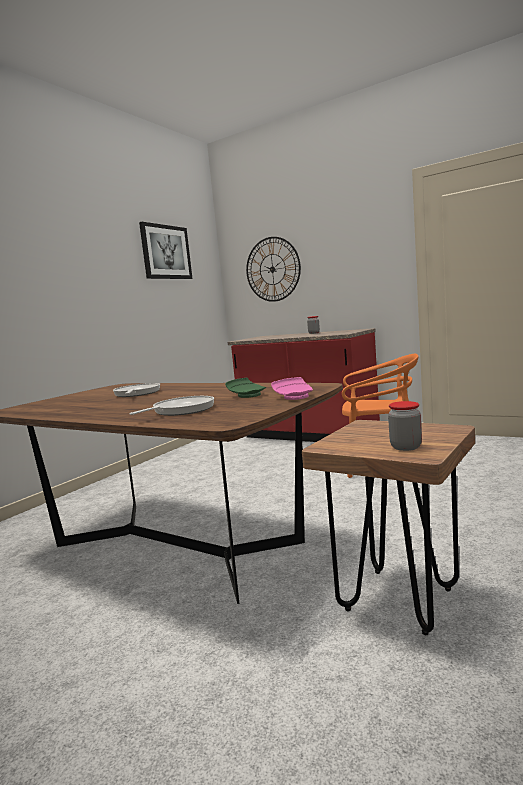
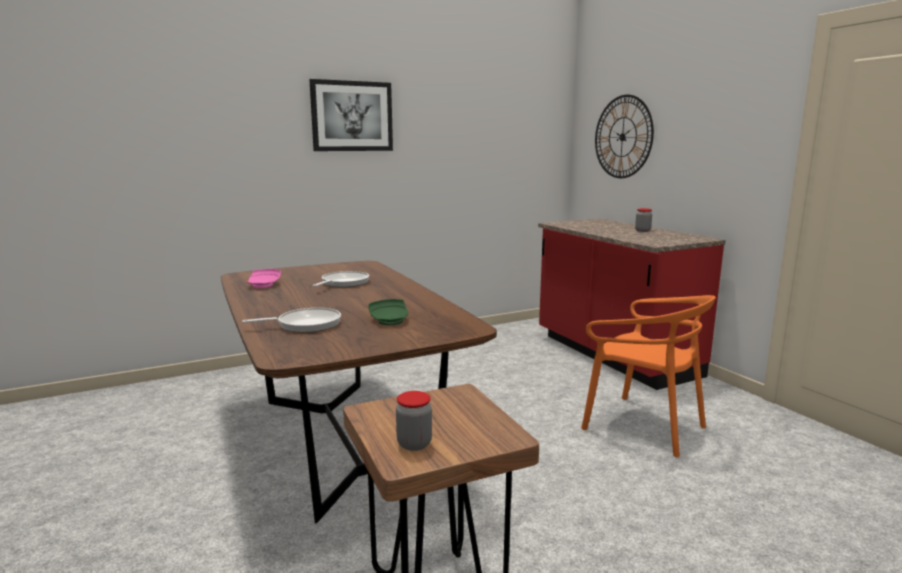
camera: 30 degrees right, 5 degrees up
(166, 252) = (490, 109): picture -> picture (352, 116)
(295, 397) = (409, 339): pink plate -> pink plate (264, 285)

